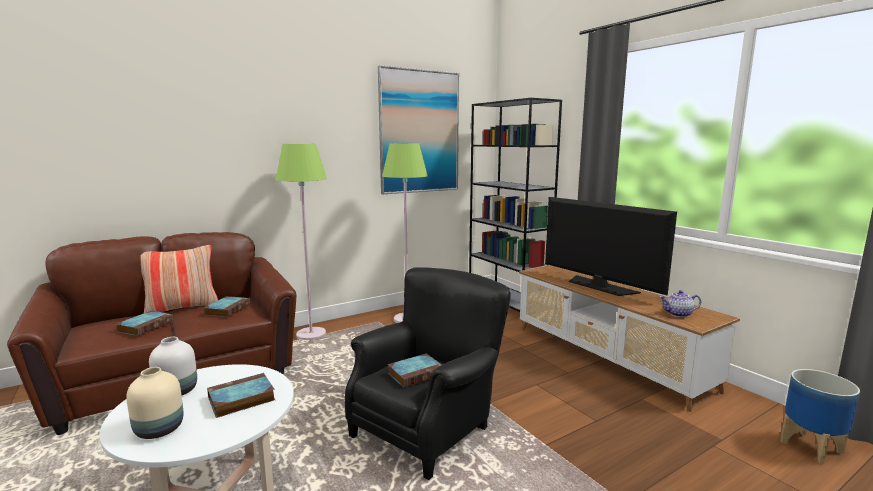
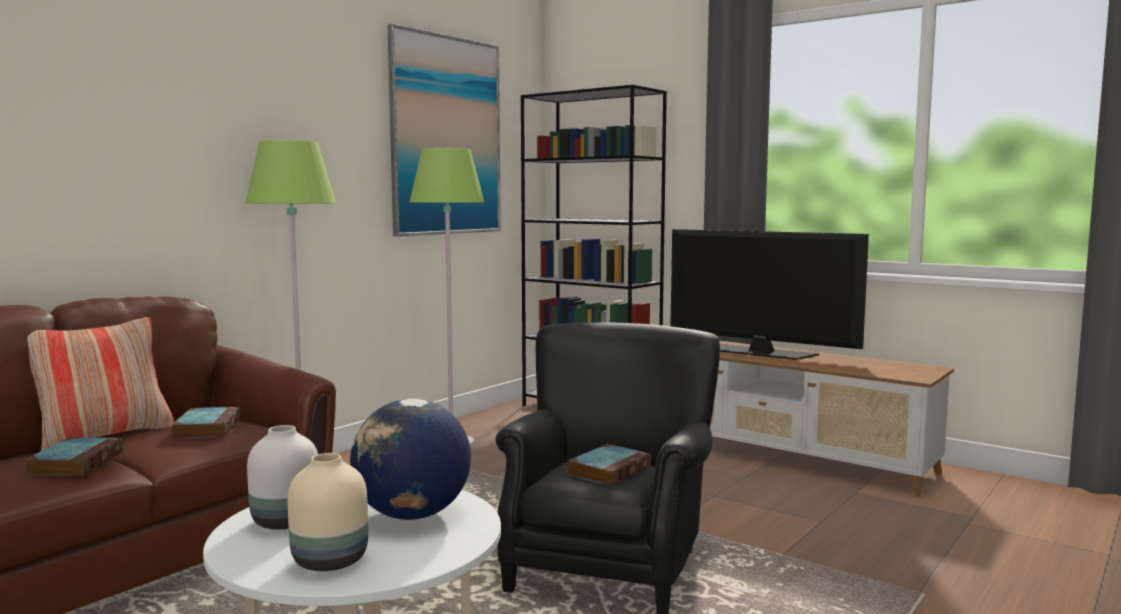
camera: 20 degrees left, 5 degrees down
(240, 400) = (411, 515): book -> globe
(678, 314) = (886, 370): teapot -> none
(812, 447) = (1064, 509): planter -> none

